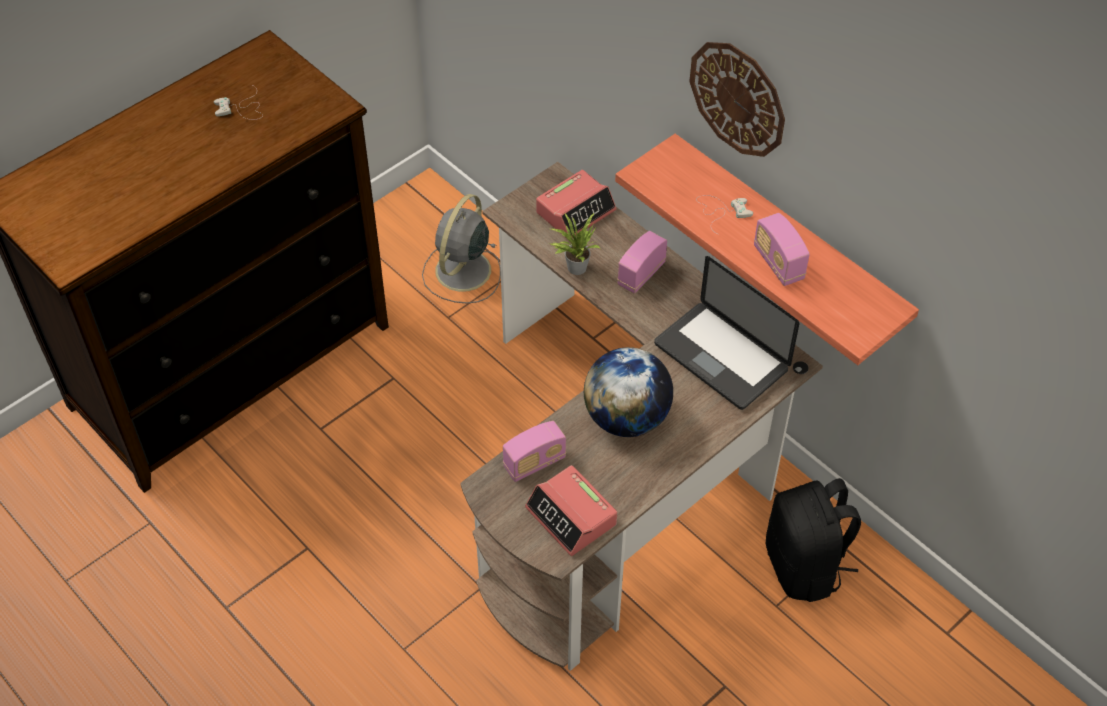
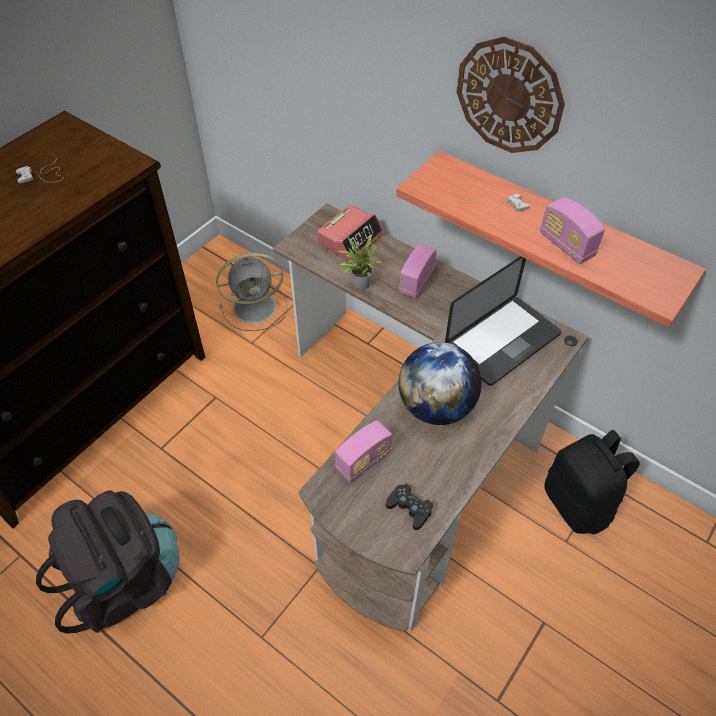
camera: 10 degrees left, 0 degrees up
(262, 568) = (125, 581): none -> black backpack
(462, 272) = (256, 307): grey fan -> grey fan turned 120 degrees counterclockwise
(571, 516) = (409, 508): alarm clock -> black game controller
(721, 357) = (502, 341): laptop -> laptop turned 75 degrees counterclockwise

